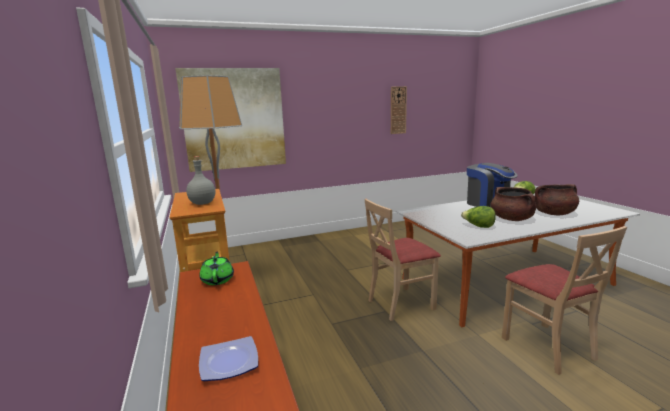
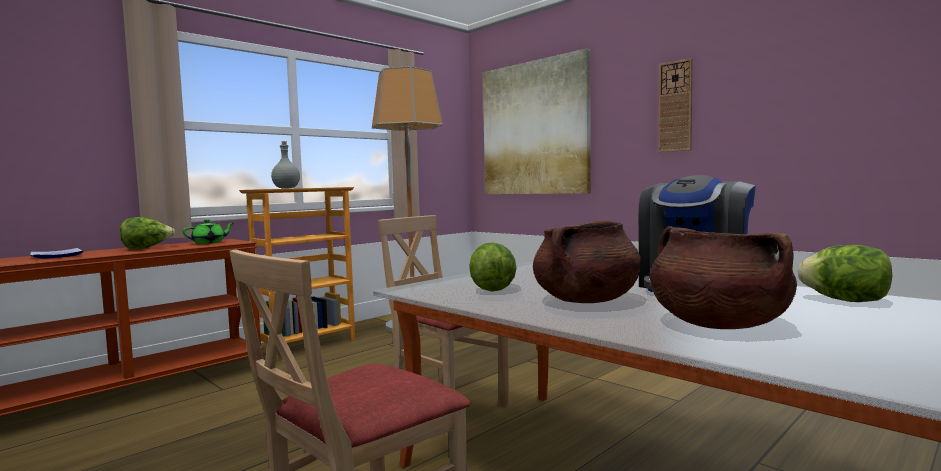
camera: 65 degrees right, 10 degrees down
(224, 309) = (146, 248): none -> lettuce
(398, 110) = (827, 90): wall clock -> wall clock (675, 106)

